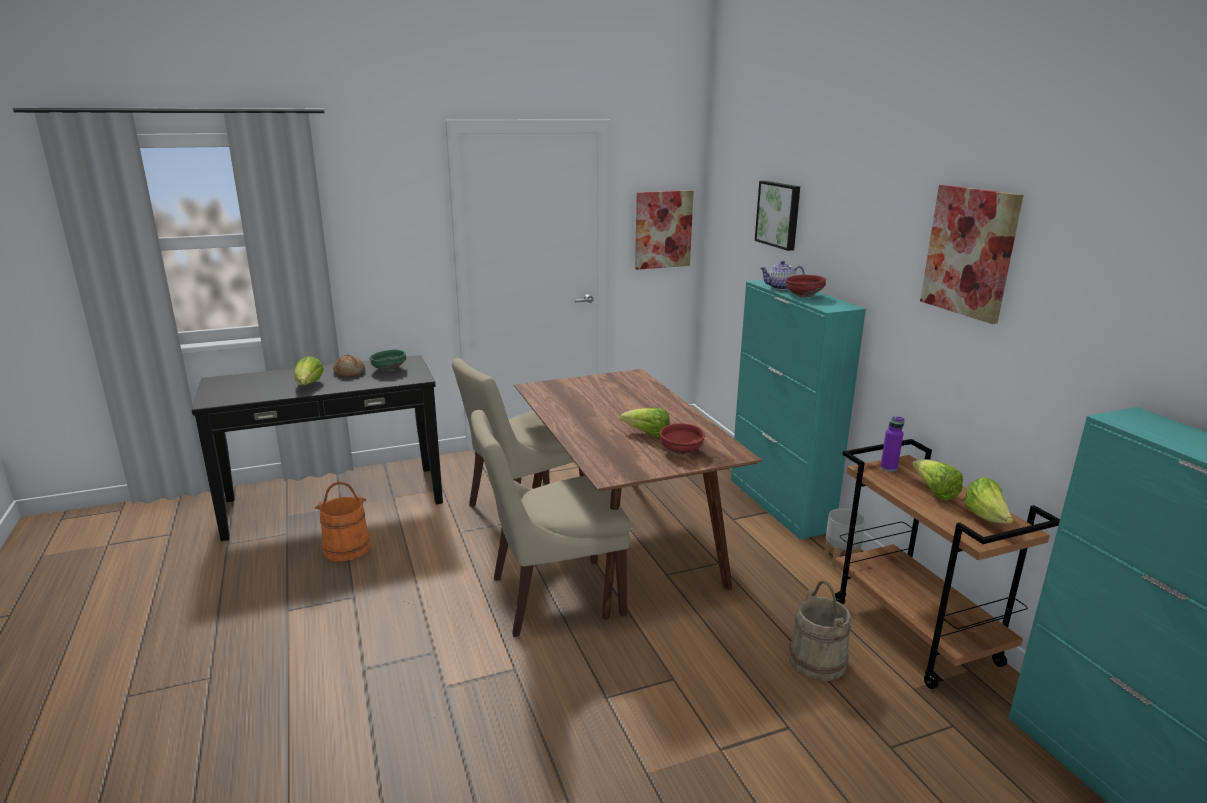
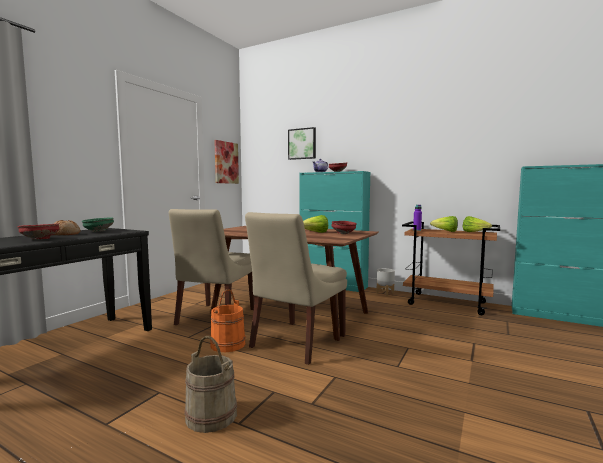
camera: 40 degrees left, 15 degrees down
(309, 385) = (40, 239): lettuce -> red bowl
(347, 548) = (107, 371): orange bucket -> orange bucket (227, 344)
(816, 661) = (439, 321): beige bucket -> beige bucket (211, 415)
(970, 252) = (426, 132): picture -> none

